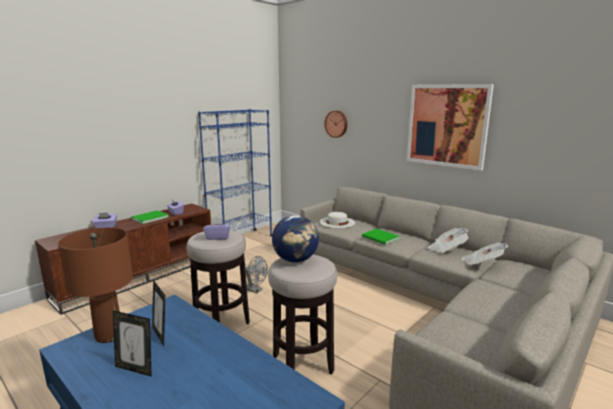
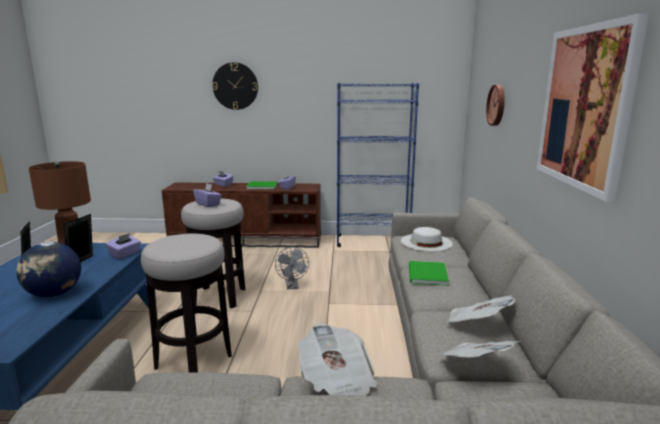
camera: 50 degrees right, 0 degrees up
(100, 119) = (235, 86): none -> wall clock
(181, 311) = (125, 254): none -> purple tissue box
(295, 260) = (187, 238): globe -> globe (54, 294)
(473, 295) = (337, 383): none -> newspaper

